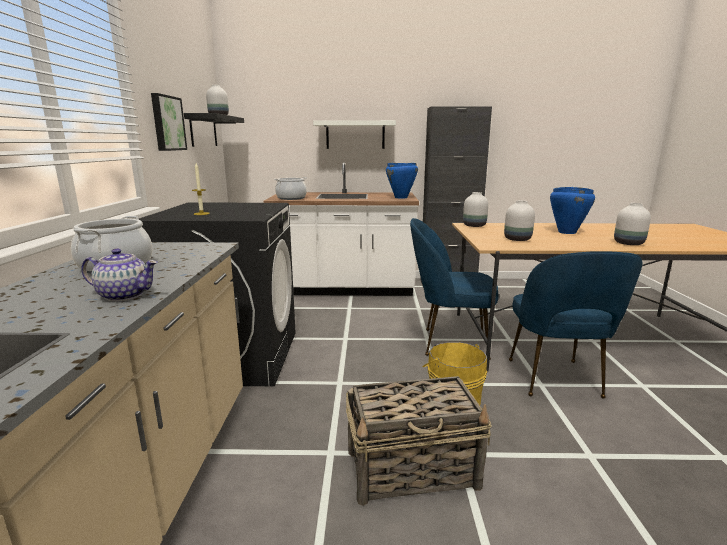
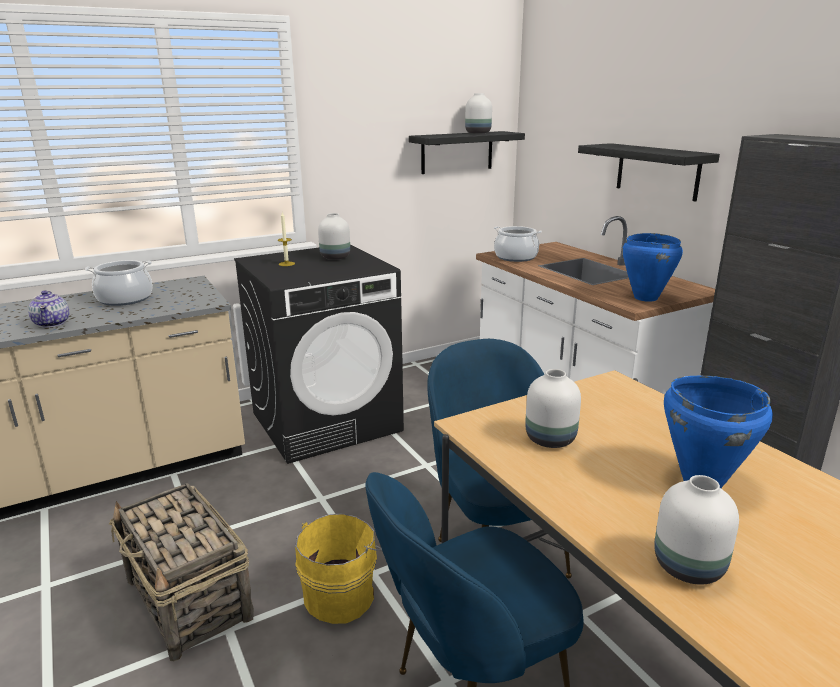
camera: 60 degrees right, 5 degrees up
(167, 123) = (367, 152): picture -> none
(355, 135) = (657, 171): white shelf -> black shelf
(473, 226) = (613, 389): white vase -> white vase (335, 257)

